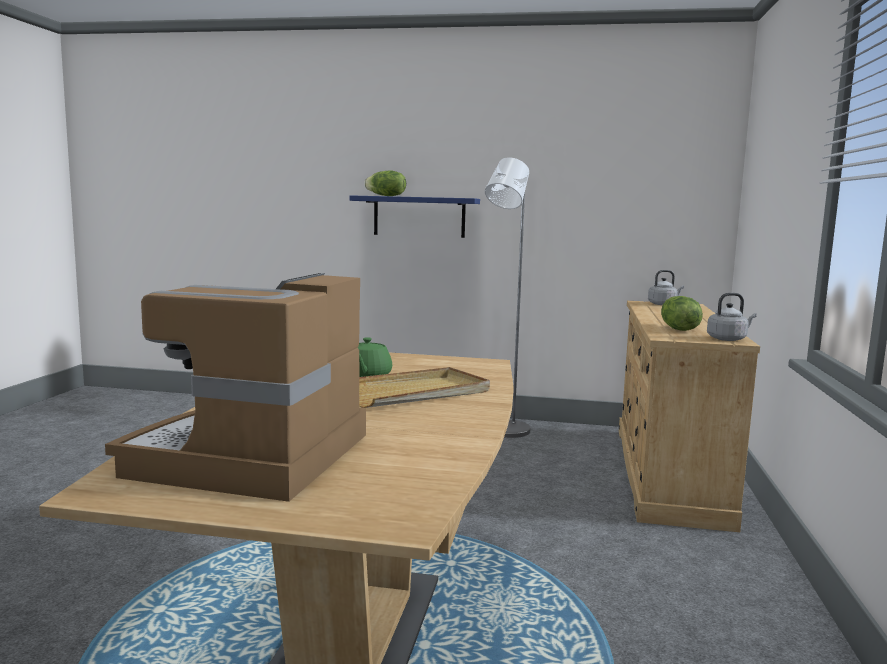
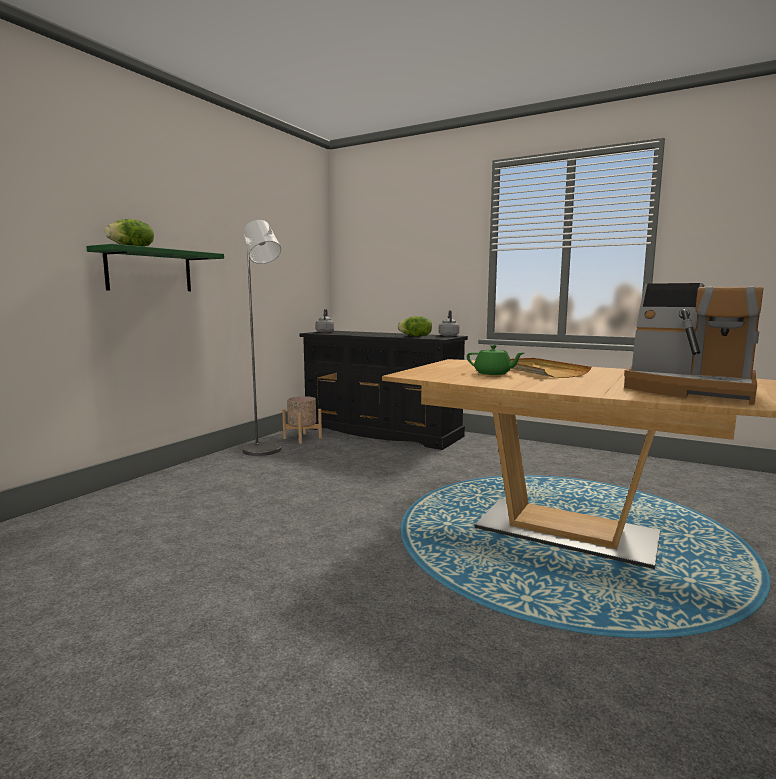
camera: 70 degrees left, 0 degrees up
(419, 216) = (149, 271): blue shelf -> green shelf
(574, 438) = (302, 438): none -> beige planter
(668, 473) = (382, 432): beige dresser -> black dresser

